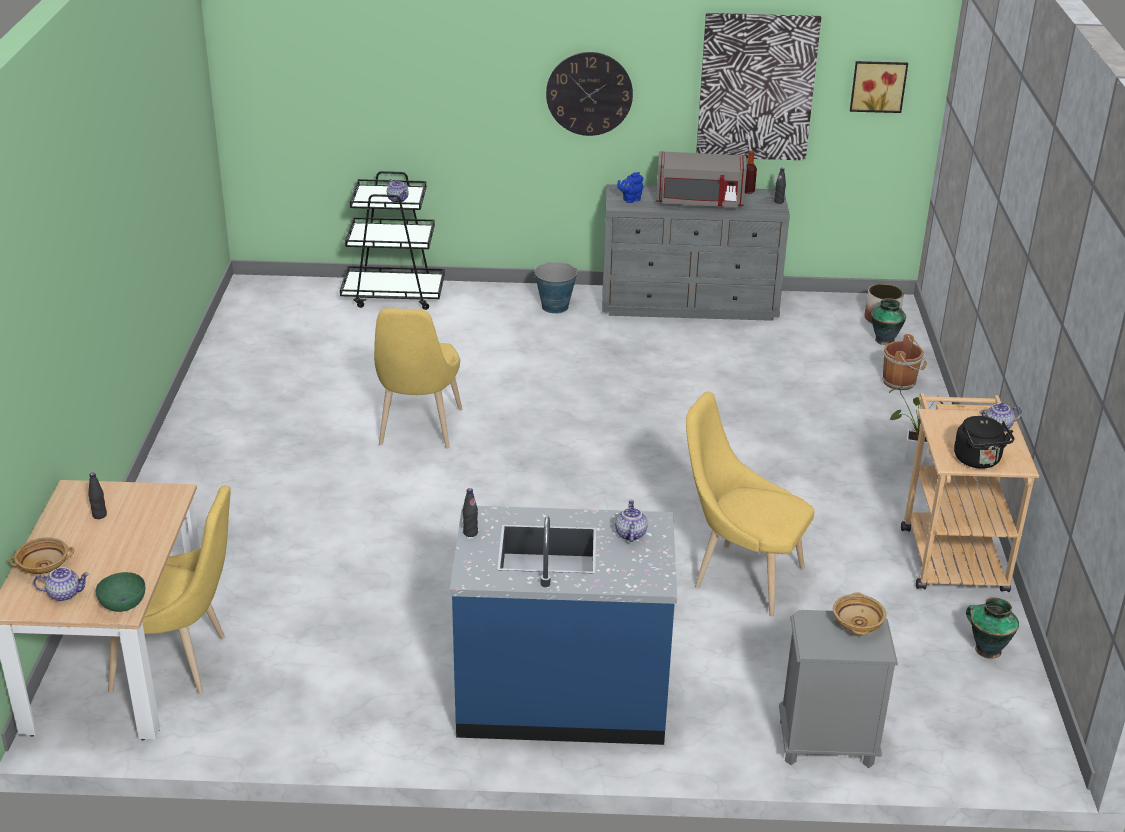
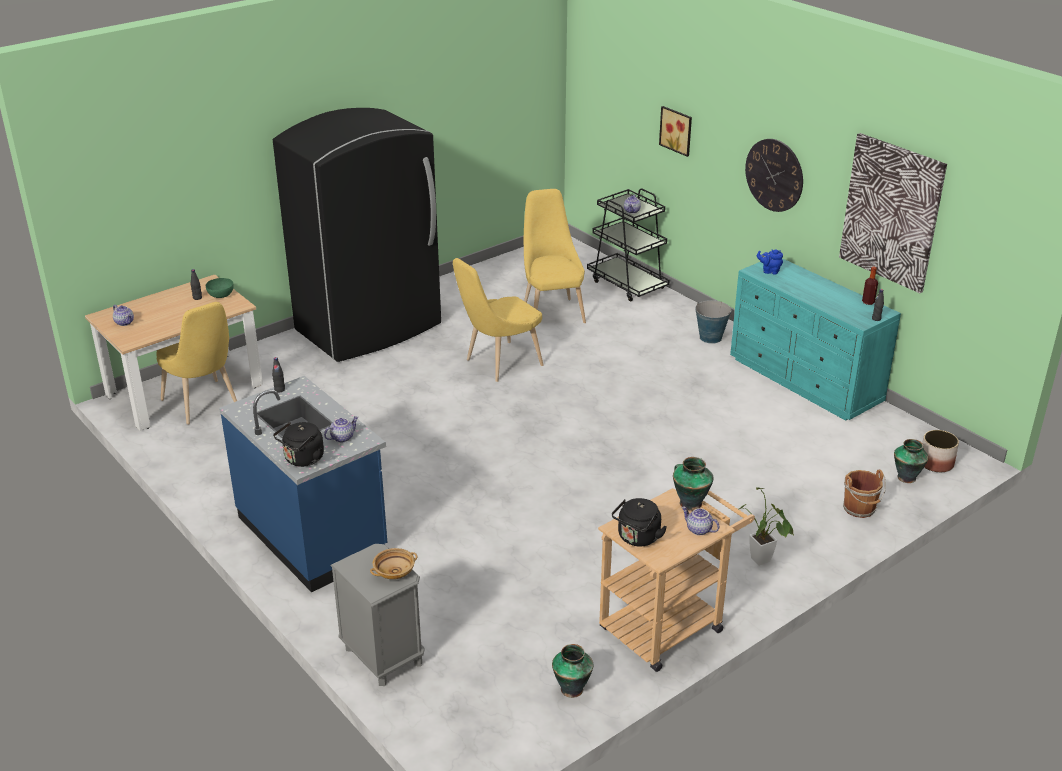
camera: 50 degrees right, 0 degrees up
(44, 566) = (141, 307): beige bowl -> none
(123, 604) = (133, 339): green bowl -> green bowl (220, 295)
(212, 472) = (370, 328): none -> black fridge
(642, 577) = (302, 460): none -> black kettle
(690, 304) = (805, 381): grey dresser -> turquoise dresser
(699, 201) = (815, 293): grey microwave -> none
(741, 576) = (514, 546): yellow chair -> yellow chair (551, 311)
(878, 85) = (988, 246): picture -> picture (677, 130)
(953, 412) = (689, 503): none -> vase

